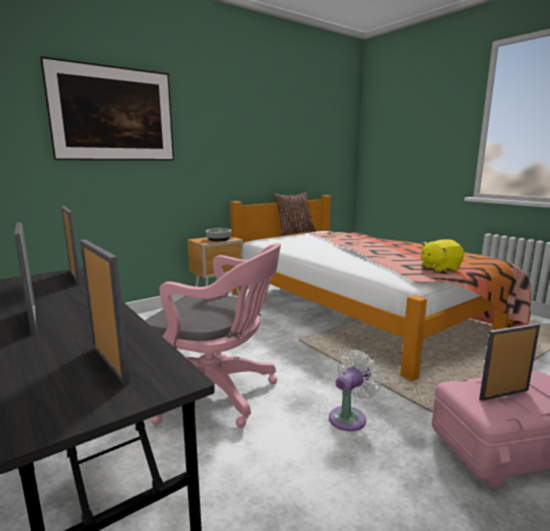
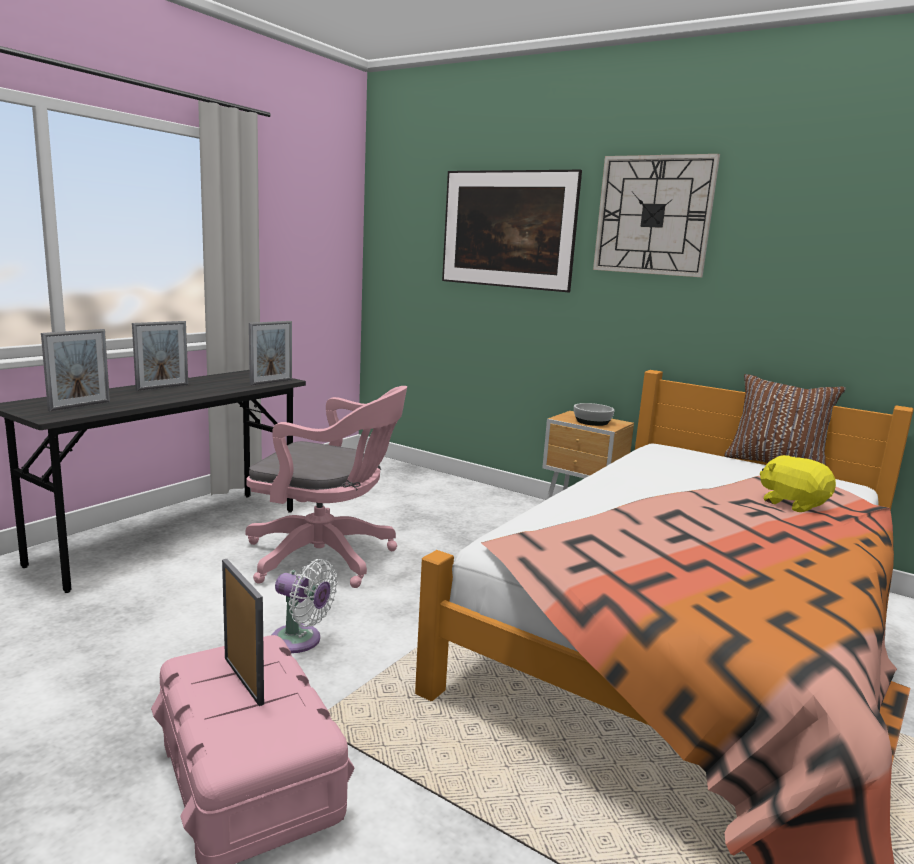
camera: 70 degrees right, 0 degrees up
(216, 109) = (653, 215): none -> wall clock
(218, 393) = (327, 558): pink office chair -> pink office chair turned 75 degrees counterclockwise
(439, 268) = (602, 567): yellow plush toy -> yellow plush toy (792, 504)

